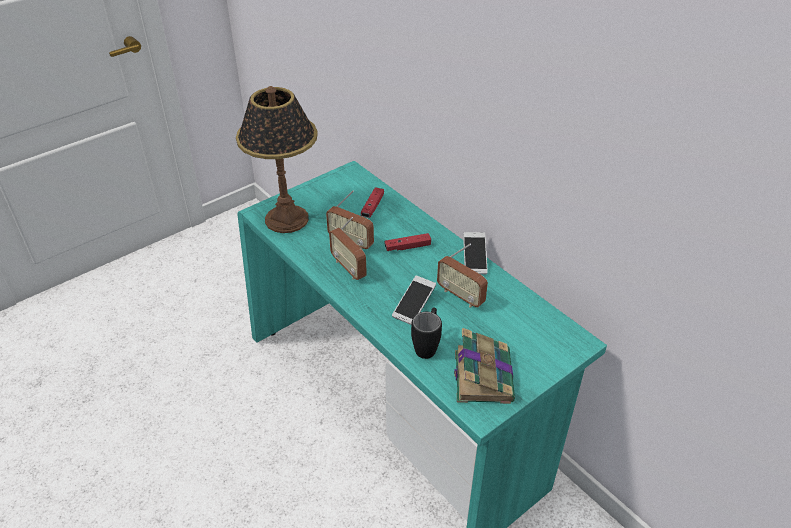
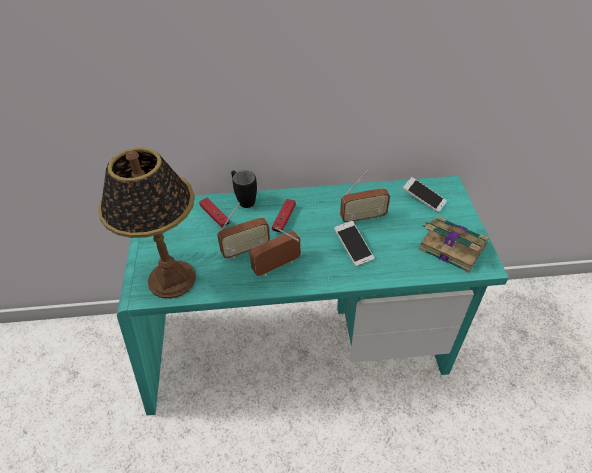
camera: 55 degrees left, 5 degrees up
(349, 268) = (277, 266): radio -> radio turned 150 degrees clockwise
(427, 345) = (401, 261): black mug -> black mug (244, 199)
(474, 258) = (329, 191): phone -> phone (423, 199)

